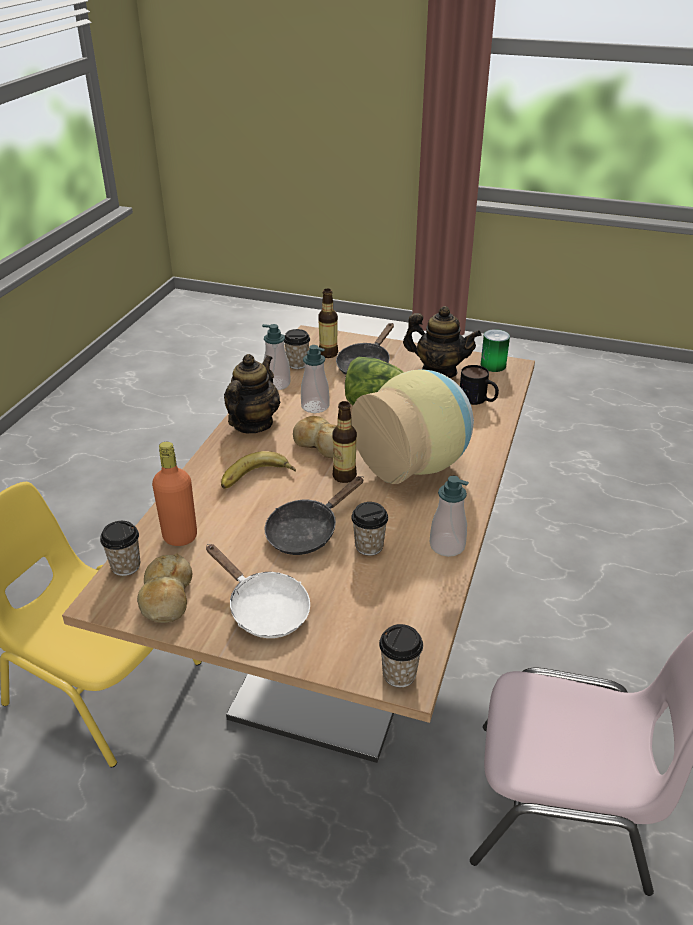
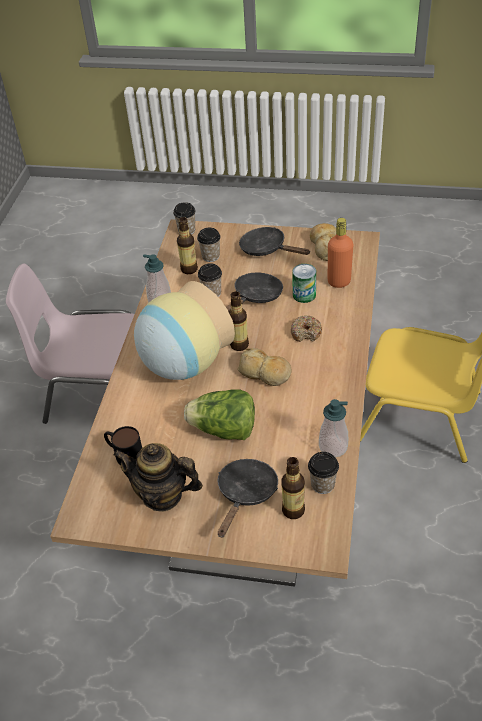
camera: 175 degrees right, 10 degrees up
(126, 566) = (362, 260): cup -> cup (210, 256)
(252, 424) = (334, 388): teapot -> none
(257, 478) = (306, 333): banana -> donut
(263, 609) = (267, 249): white frying pan -> black frying pan
(315, 406) = (284, 419): soap dispenser -> none
(400, 591) = (189, 269): none -> bottle
(493, 365) = (101, 516): can -> can (304, 295)

